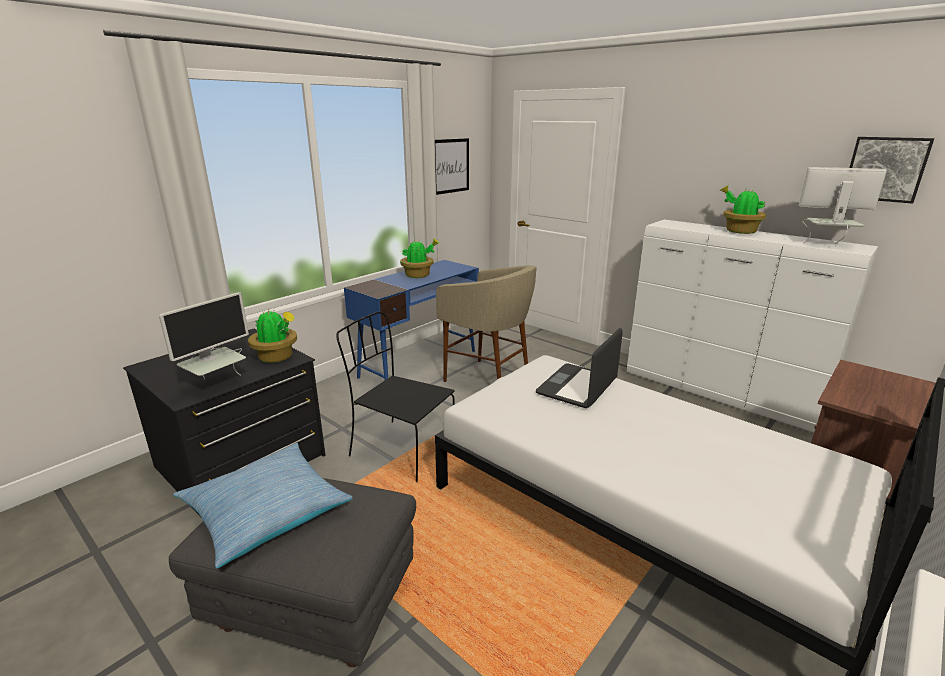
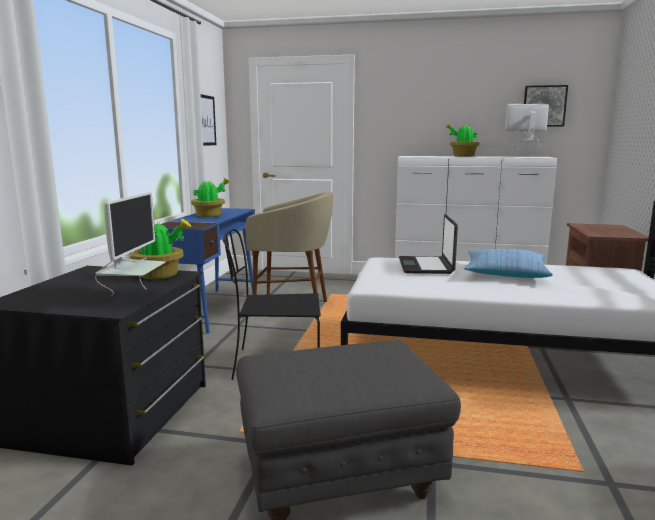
camera: 30 degrees left, 10 degrees down
(266, 510) = (306, 371): pillow -> pillow (505, 273)

